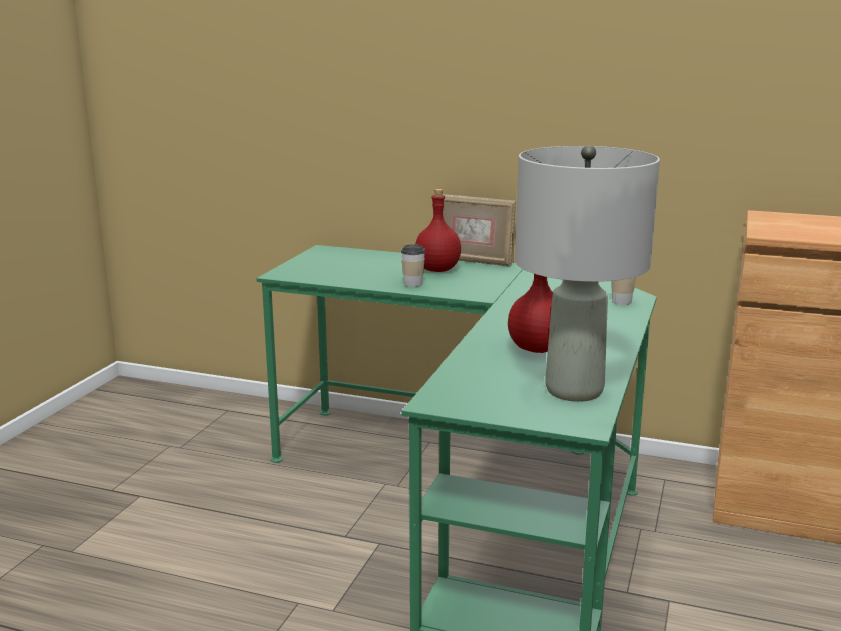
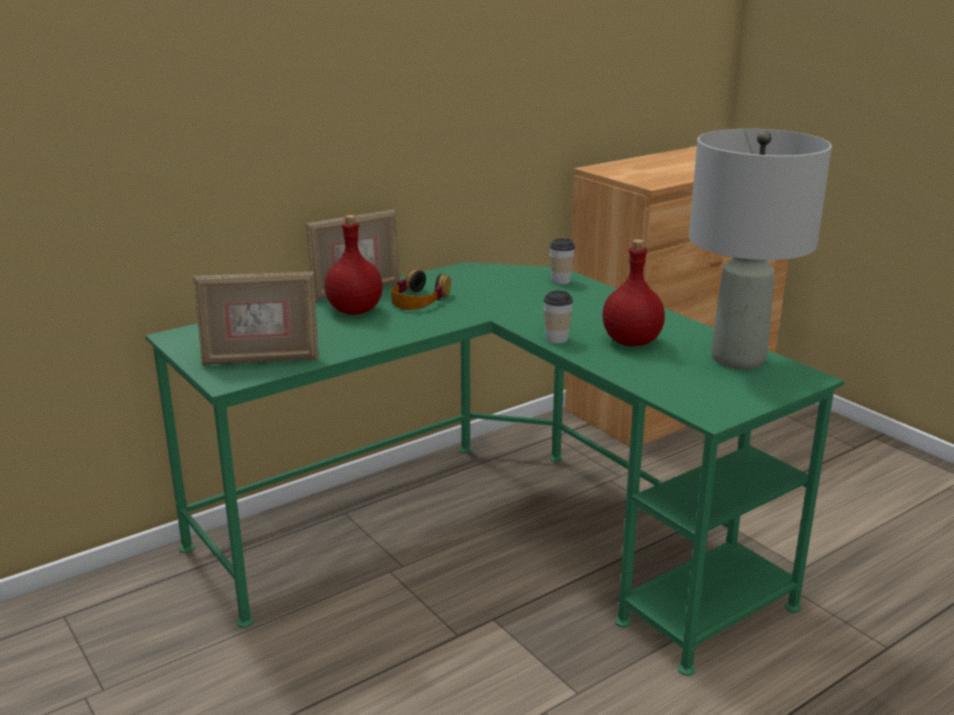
camera: 55 degrees left, 5 degrees up
(321, 272) = (261, 360): none -> picture frame
(413, 284) = (380, 333): cup -> cup (556, 338)
(490, 278) = (419, 300): none -> headphones

